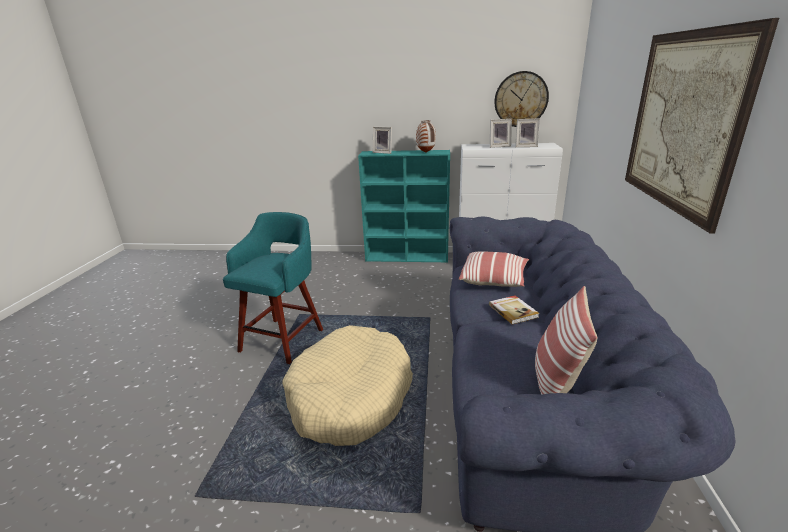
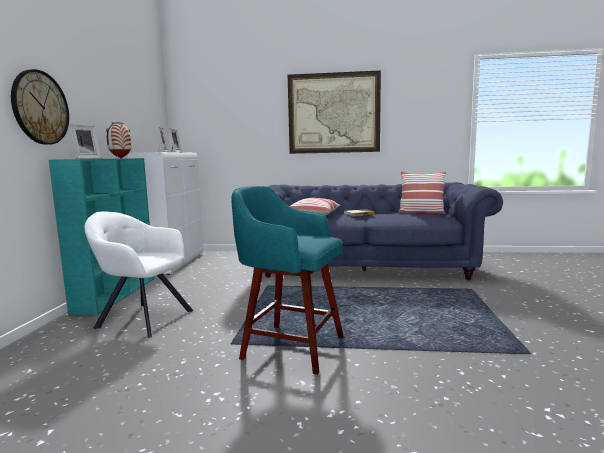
camera: 90 degrees left, 15 degrees down
(351, 397) = (384, 308): beige dog bed -> none
(355, 276) = (142, 318): none -> white armchair
(521, 99) = (147, 115): wall clock -> wall clock (40, 107)

